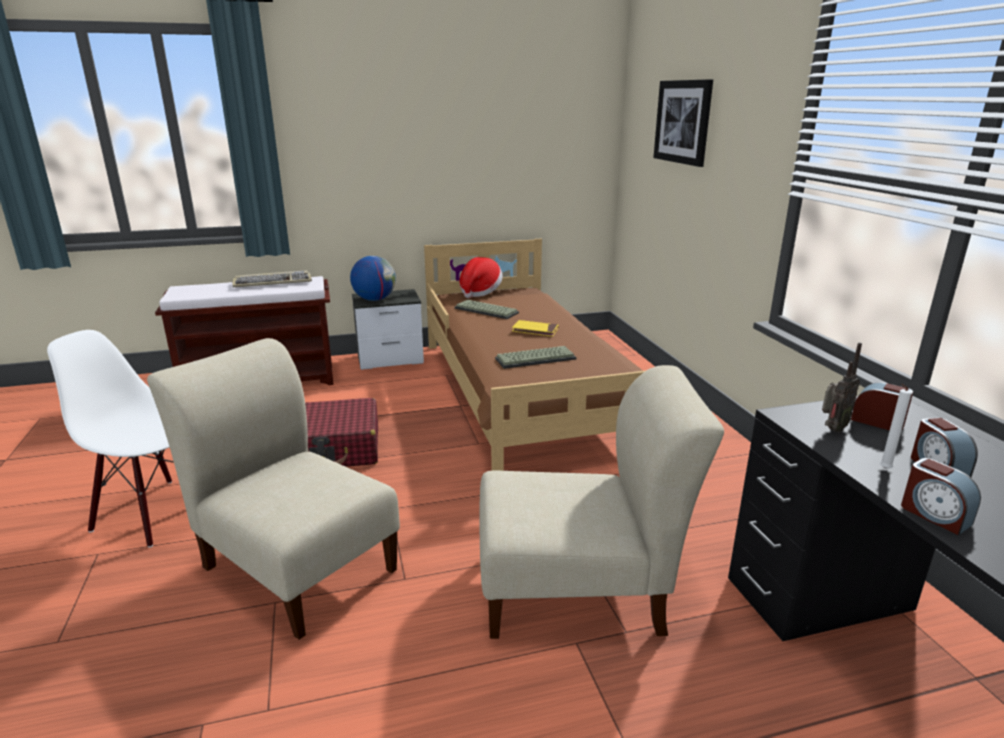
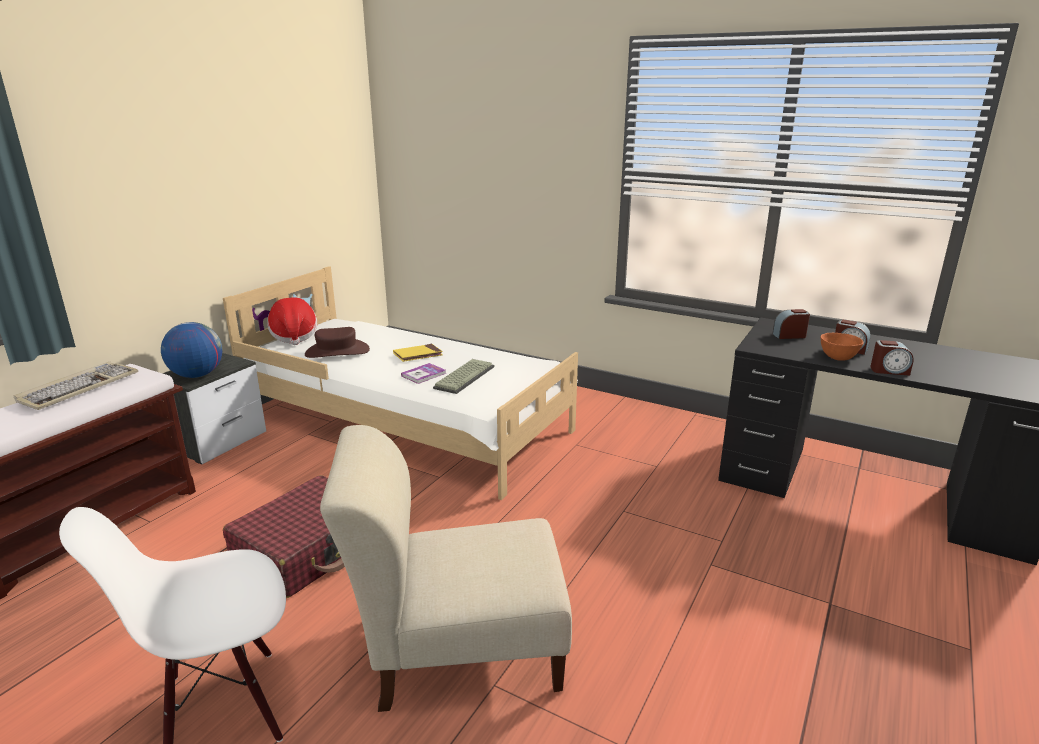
camera: 45 degrees left, 0 degrees up
(485, 311) = (337, 352): keyboard -> brown hat
(509, 346) = (424, 374): none -> book
(523, 394) = (408, 422): brown bed -> white bed
(579, 591) = (666, 535): beige chair -> none
(683, 122) = (472, 138): picture -> none
(832, 429) = (783, 347): radio -> none
(883, 469) = (837, 358): white candle -> orange bowl

